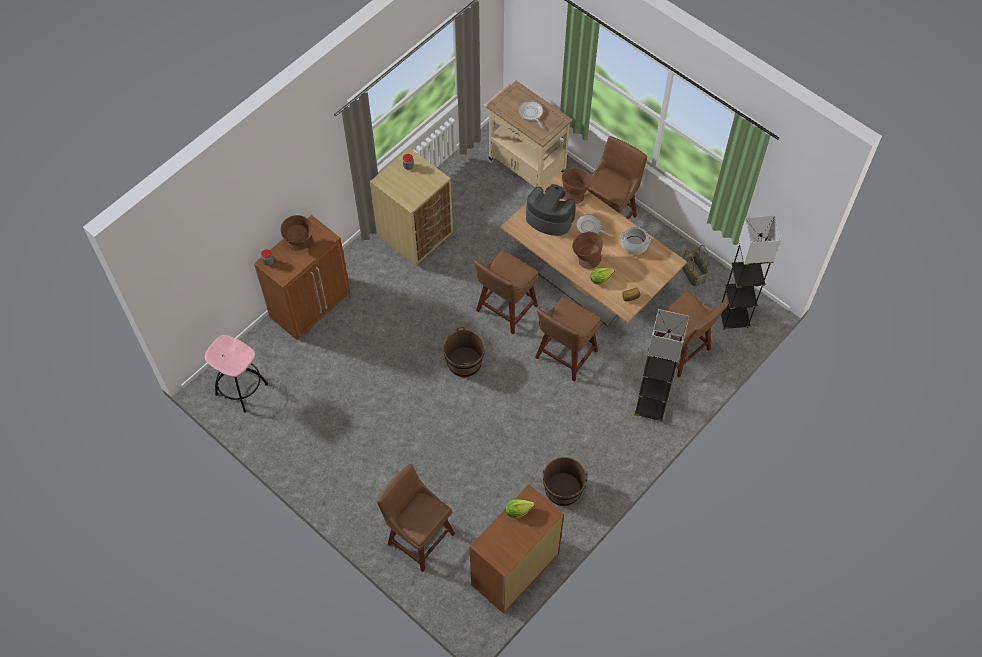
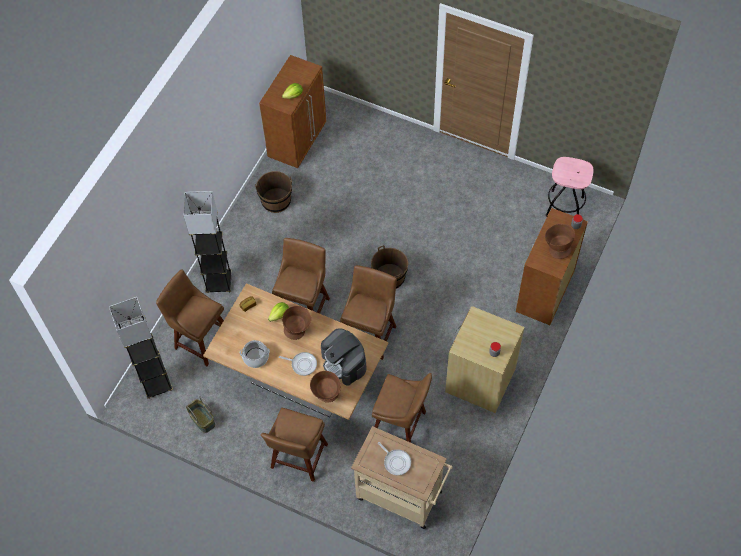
camera: 165 degrees right, 0 degrees up
(418, 536) = (376, 140): brown chair -> brown chair (402, 426)
(549, 218) = (344, 363): coffee machine -> coffee machine turned 45 degrees clockwise

